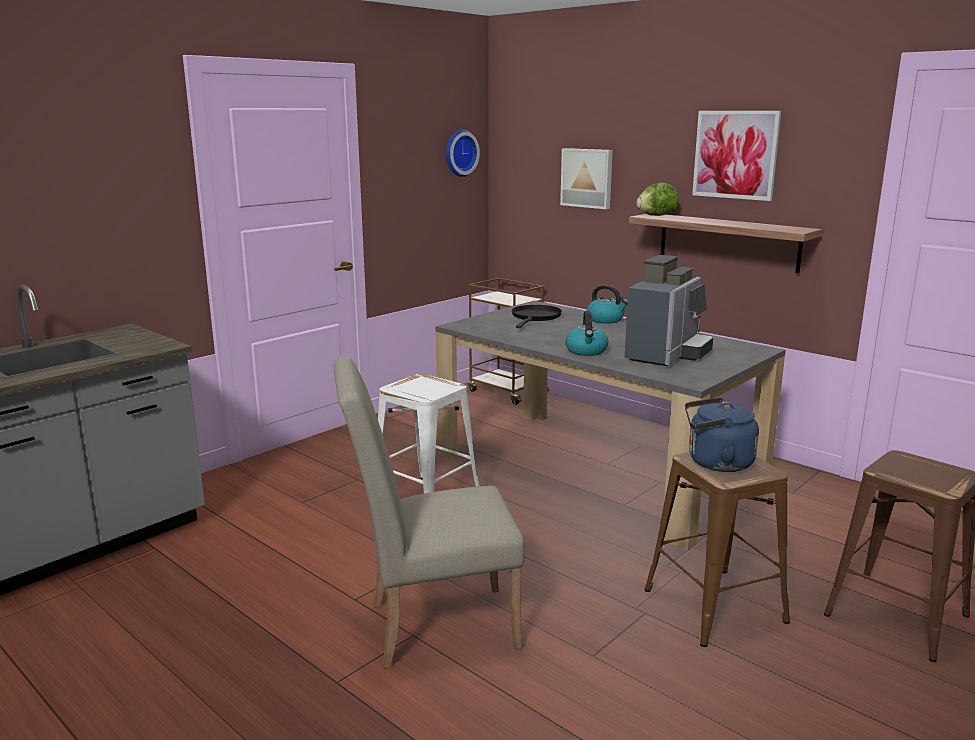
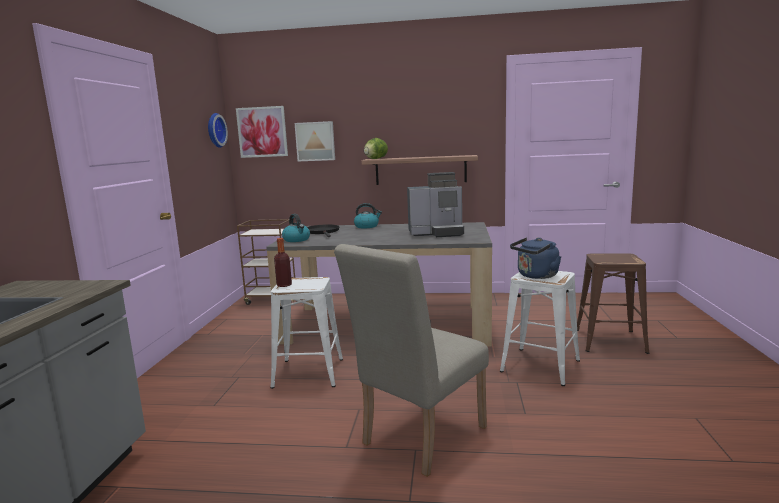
camera: 35 degrees left, 5 degrees down
(404, 383) = (284, 285): none -> bottle
(586, 351) = (392, 240): kettle -> kettle (297, 240)
(667, 354) = (437, 233): coffee machine -> coffee machine turned 90 degrees clockwise
(716, 605) = (540, 365): brown stool -> white stool
(735, 154) = (419, 117): picture -> picture (262, 132)

